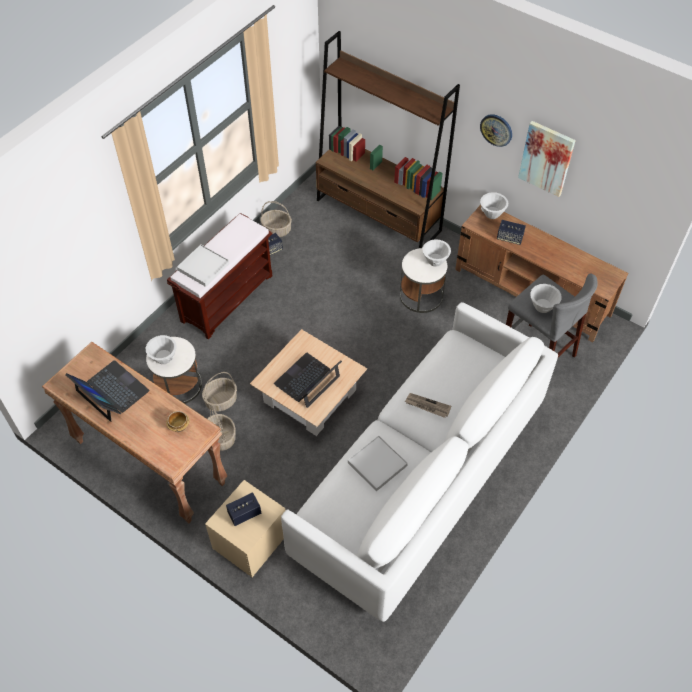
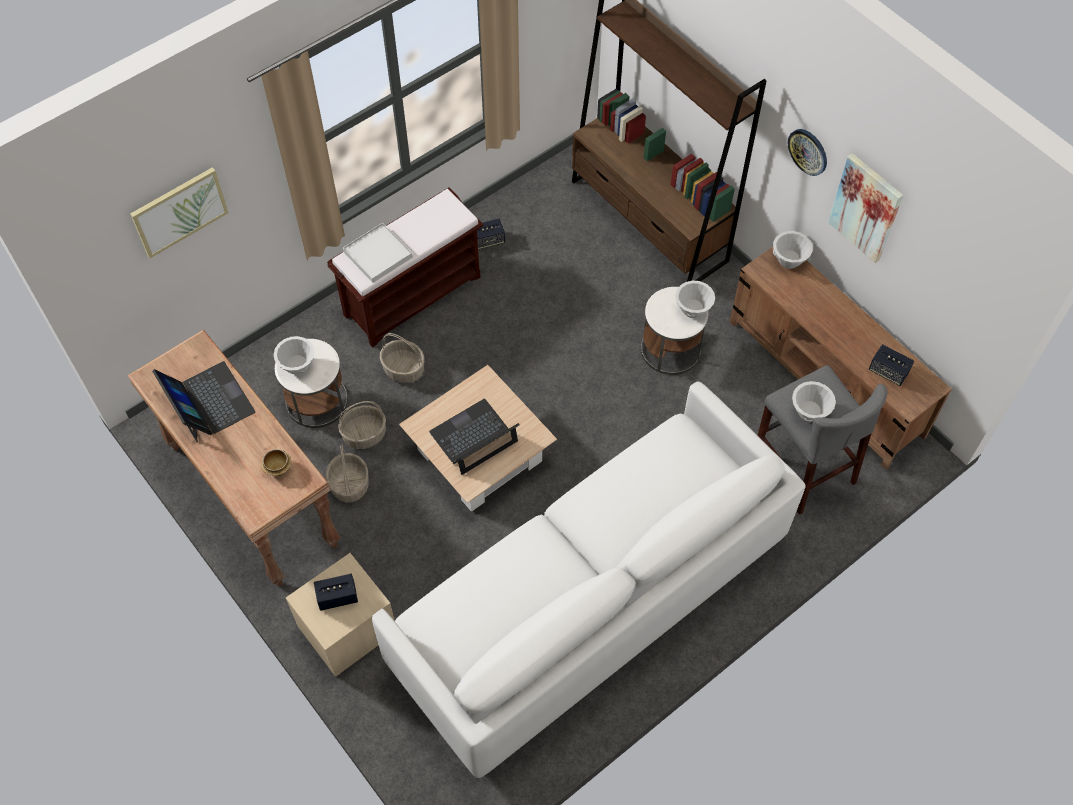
camera: 15 degrees right, 5 degrees up
(60, 252) = (179, 211): none -> picture
(277, 230) = (506, 213): basket -> basket (404, 369)
(377, 464) = (521, 575): white tray -> none
(427, 406) = (611, 513): newspaper -> none
(509, 238) = (801, 301): speaker -> speaker (888, 372)

